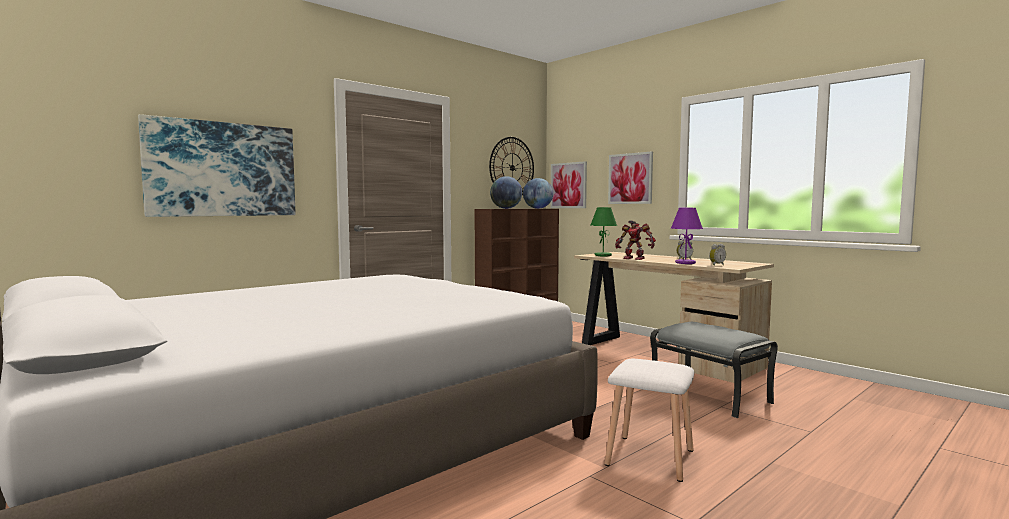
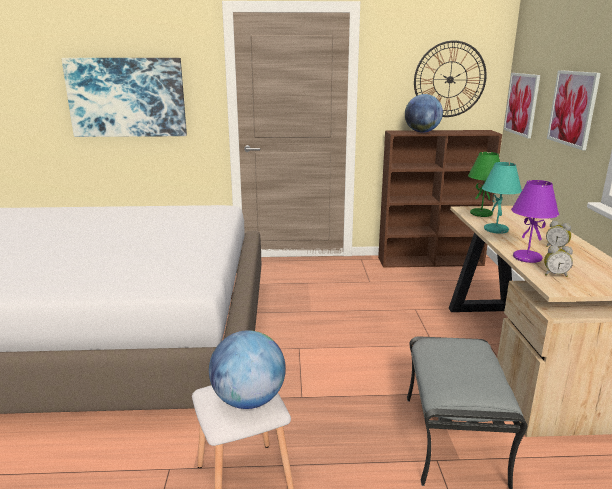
camera: 40 degrees right, 15 degrees up
(537, 208) = (474, 132): globe -> globe (249, 400)
(634, 258) = (496, 230): toy robot -> turquoise table lamp

